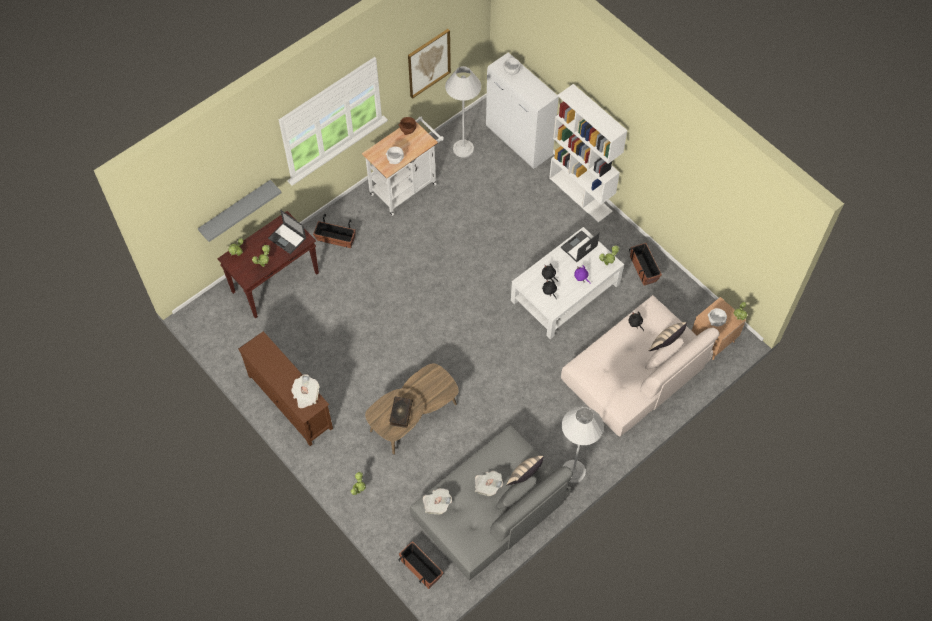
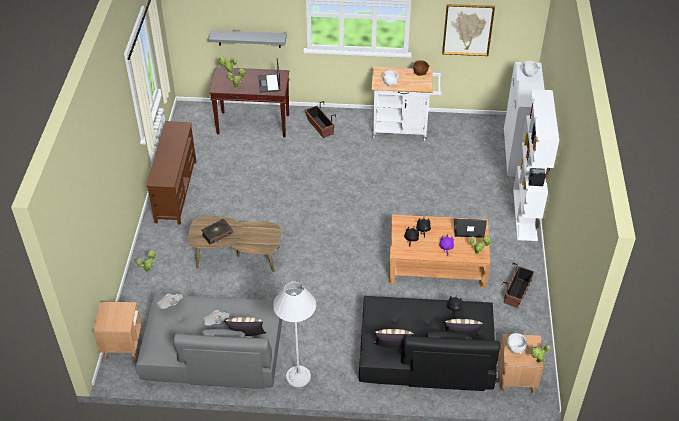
camera: 45 degrees right, 15 degrees down
(306, 395) = (167, 172): newspaper -> none
(421, 569) = (123, 347): planter -> brown side table
(463, 148) = (471, 133): white floor lamp -> none
(565, 292) = (436, 264): white coffee table -> brown coffee table
(631, 393) = (392, 350): none -> beige pillow
(635, 372) = (425, 352): beige sofa -> black sofa

